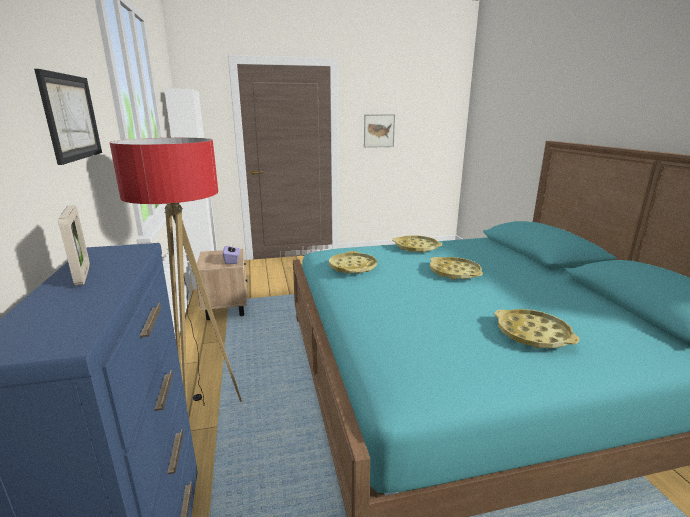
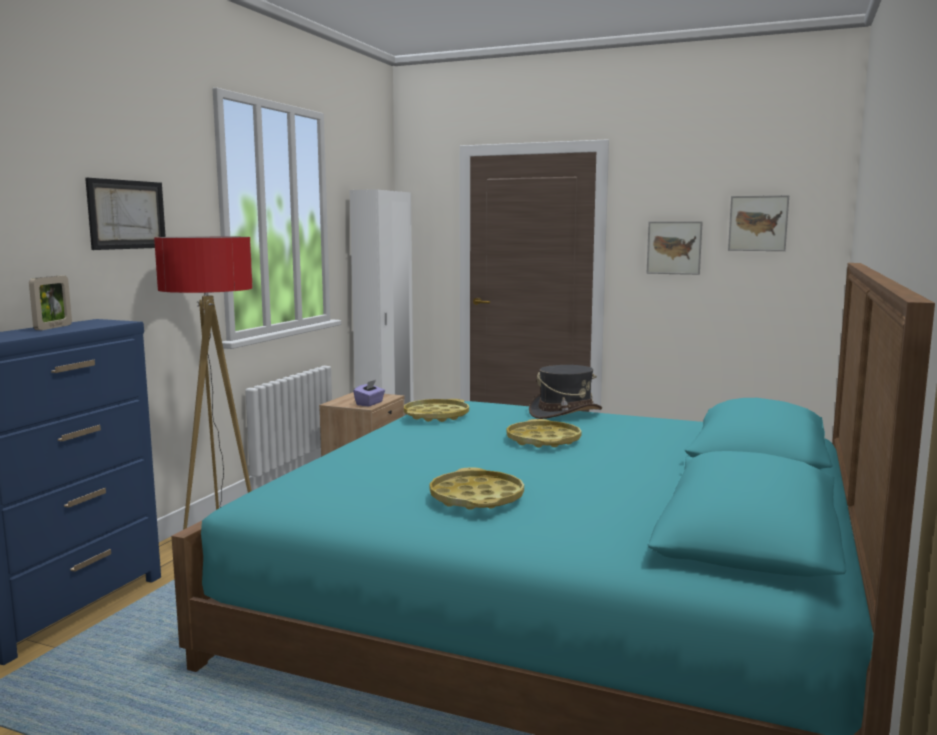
camera: 35 degrees right, 10 degrees down
(416, 247) = (565, 413): yellow tray -> grey hat
(423, 115) = (758, 223): none -> picture

